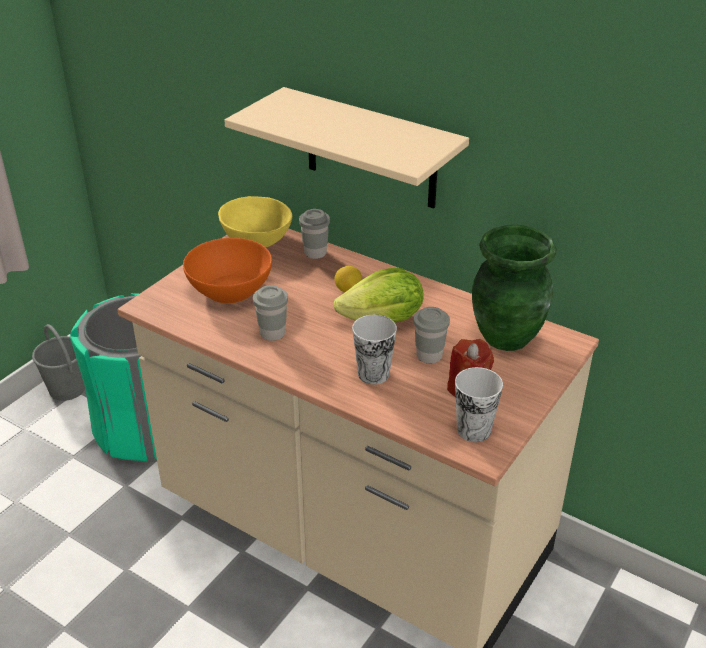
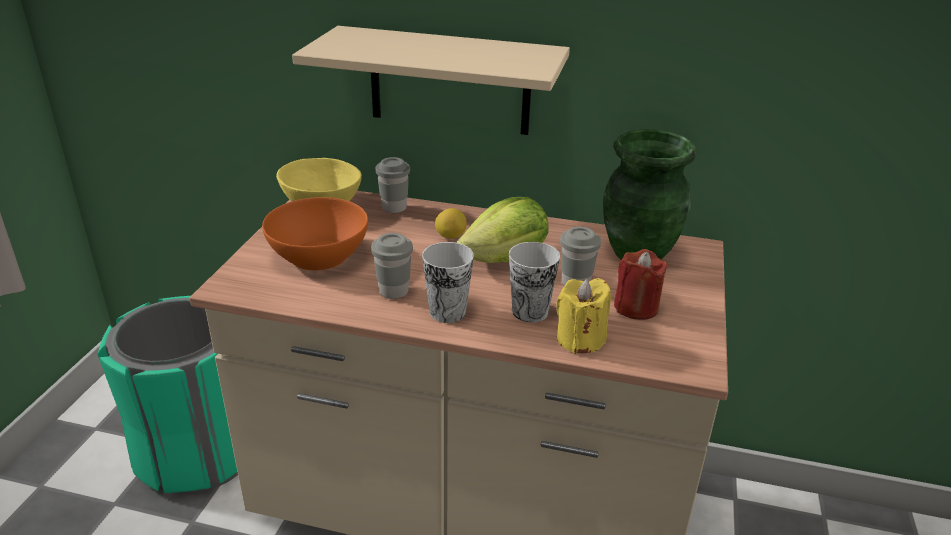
camera: 20 degrees left, 5 degrees down
(67, 389) = (83, 429): grey bucket -> none
(400, 407) = (580, 339): none -> yellow candle
(473, 430) = (671, 346): cup -> cup (447, 312)

